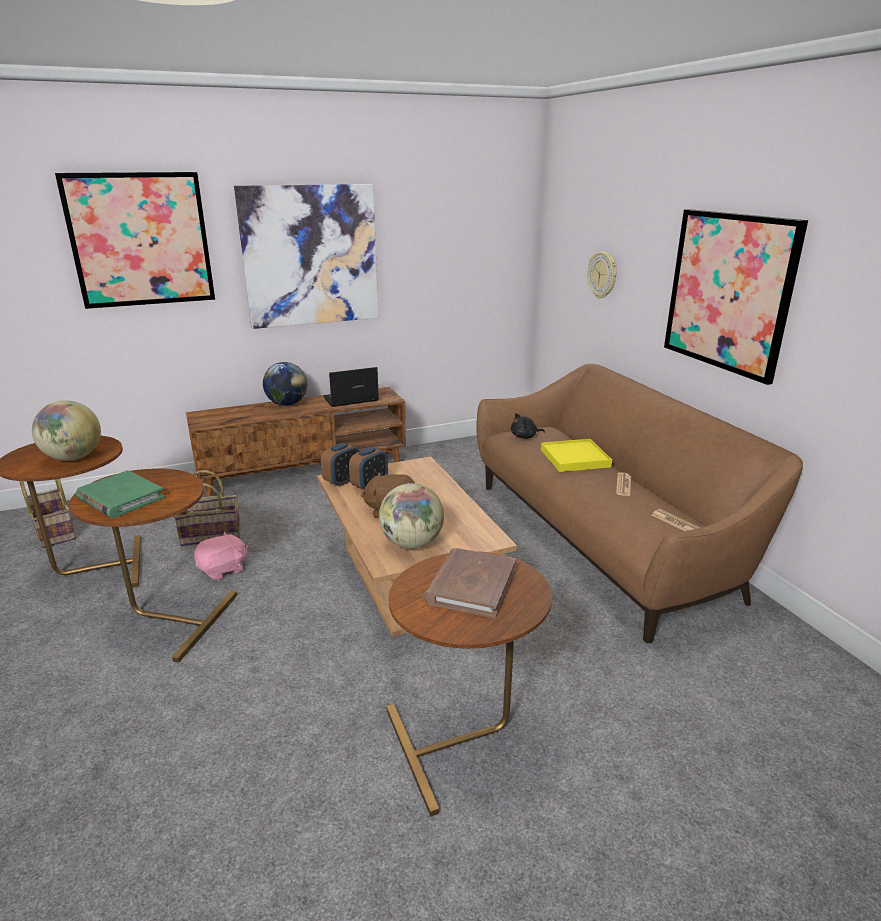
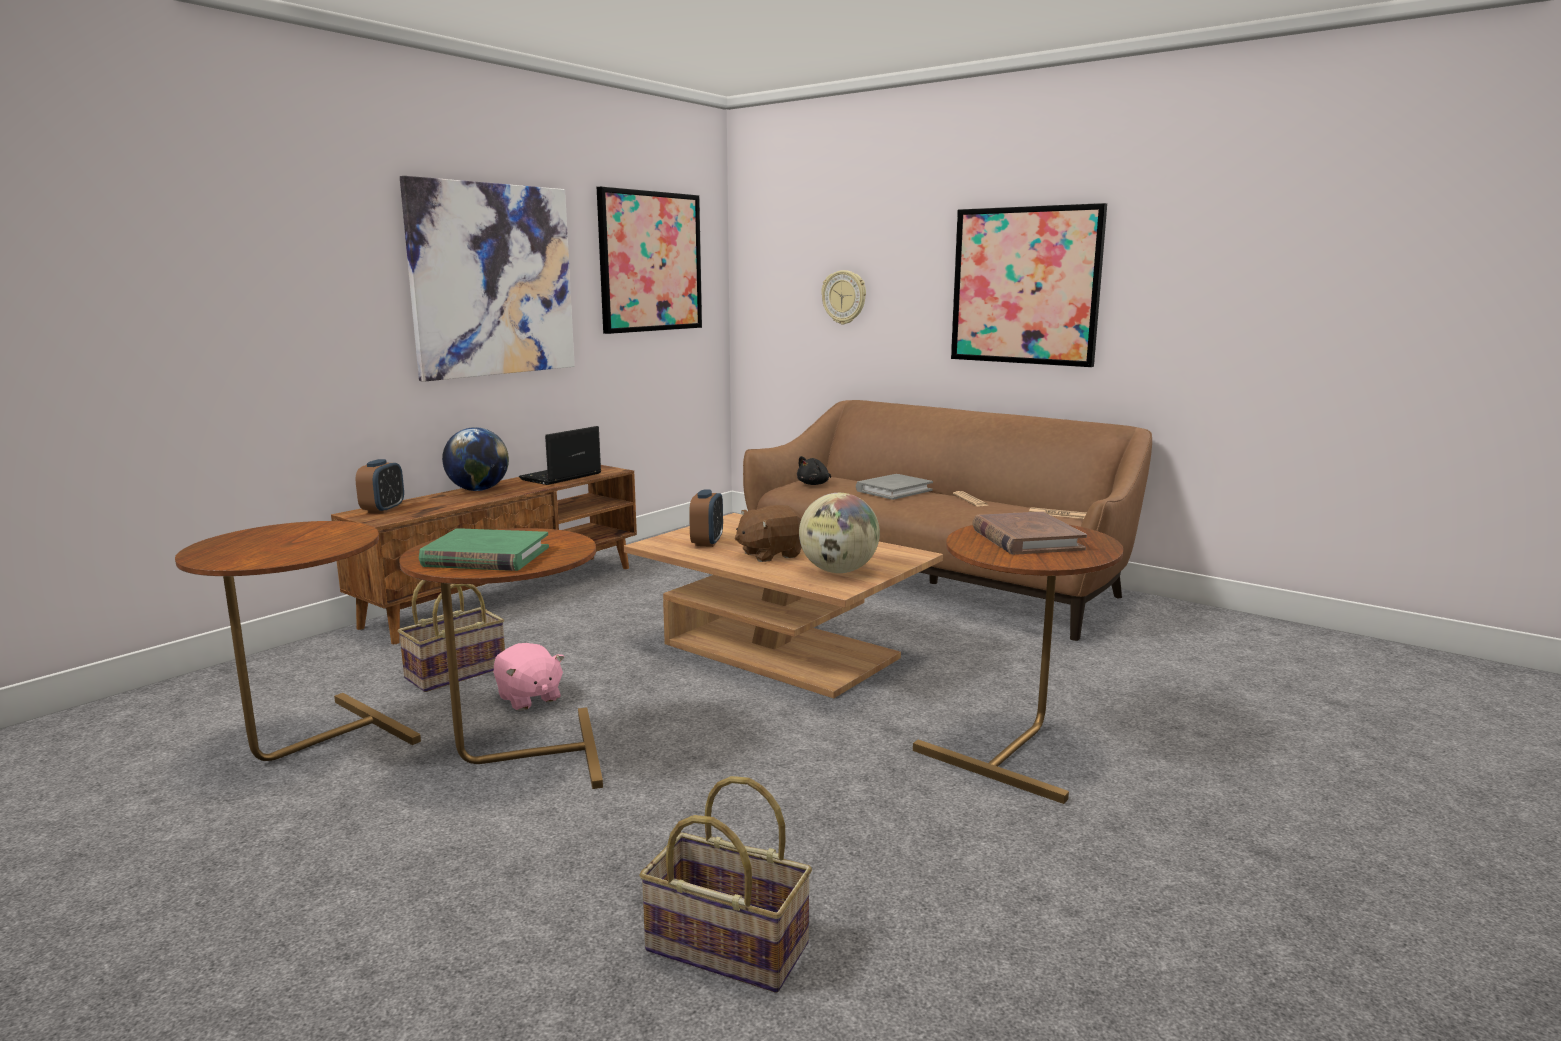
camera: 30 degrees left, 10 degrees down
(53, 532) = (163, 727): basket -> basket (725, 948)
(73, 458) = (313, 542): globe -> none
(140, 240) = (270, 244): picture -> picture (650, 262)
(223, 570) = (528, 698): pink plush toy -> pink plush toy turned 120 degrees clockwise
(342, 481) = (666, 544): alarm clock -> alarm clock (383, 510)
(575, 458) = (893, 490): yellow tray -> grey book

